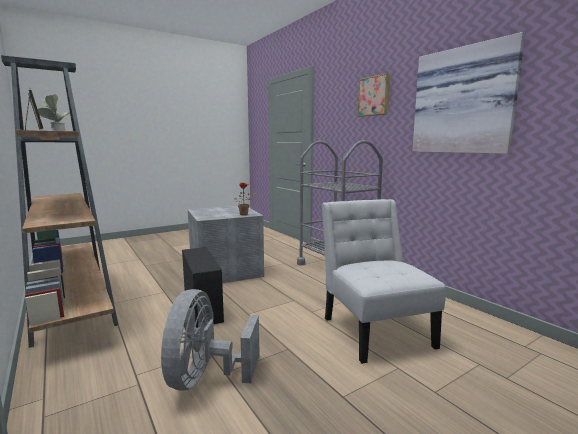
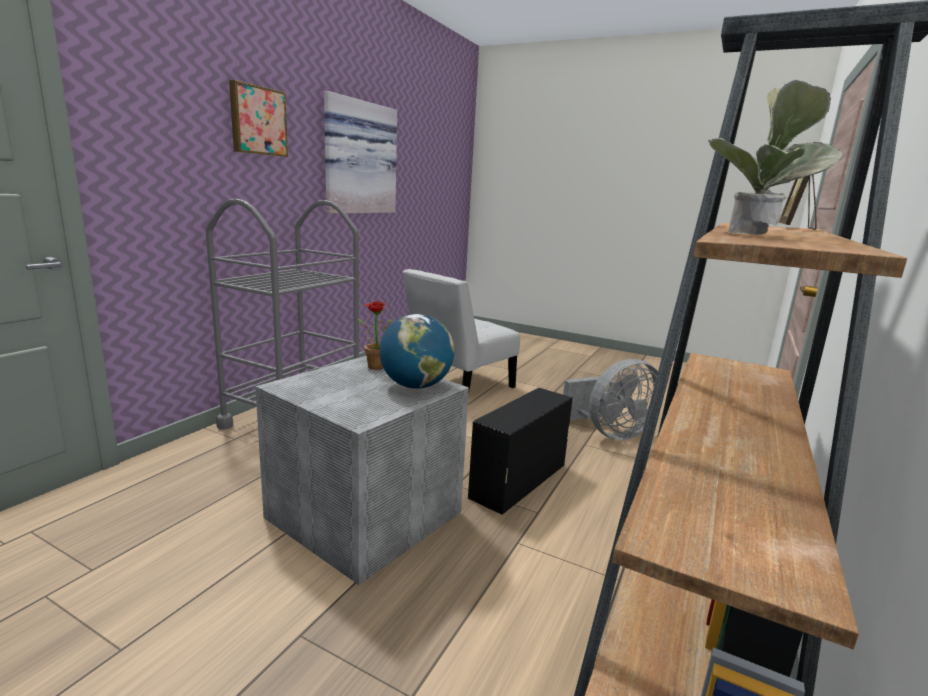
camera: 120 degrees left, 5 degrees up
(212, 216) = (415, 386): none -> globe

